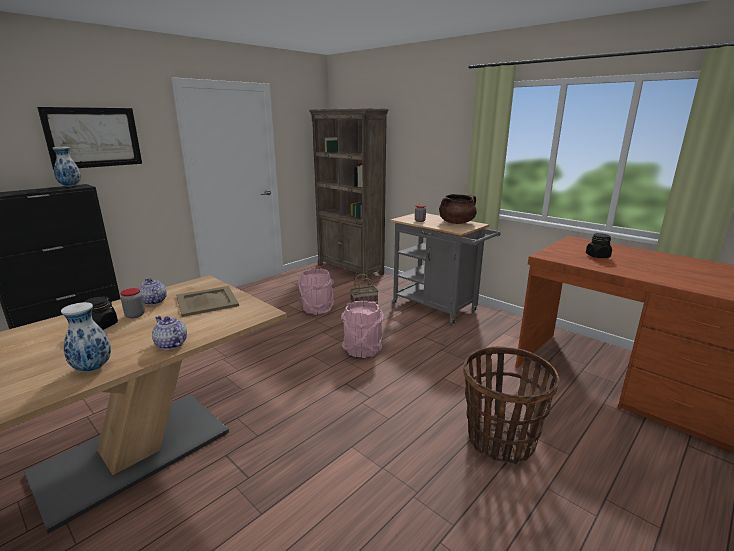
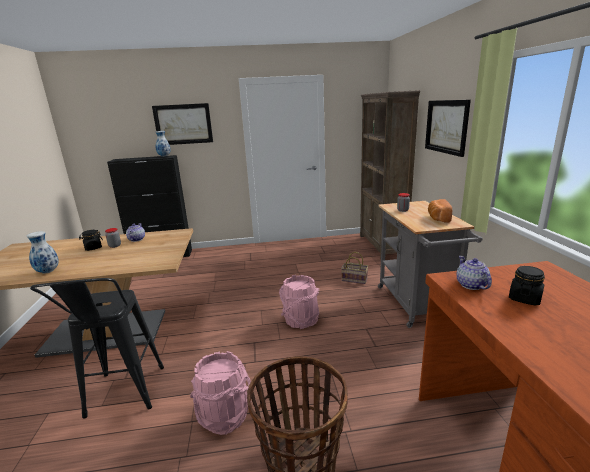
camera: 40 degrees right, 0 degrees up
(171, 344) = (93, 270): teapot -> teapot (471, 285)
(207, 301) = (157, 246): beige tray -> none
(277, 493) = (123, 398): none -> black stool
(317, 309) = (311, 274): pink bucket -> pink bucket (225, 415)
(428, 143) = (446, 126): none -> picture
(456, 223) = (437, 218): brown cooking pot -> bread

